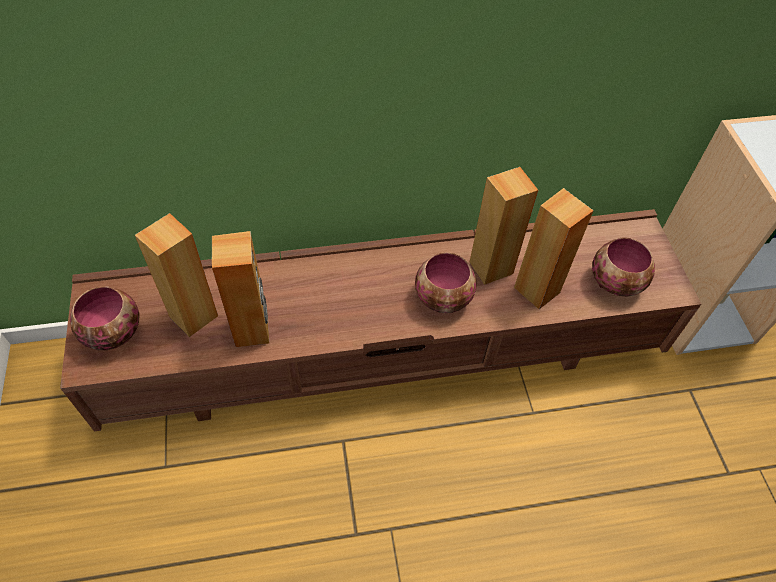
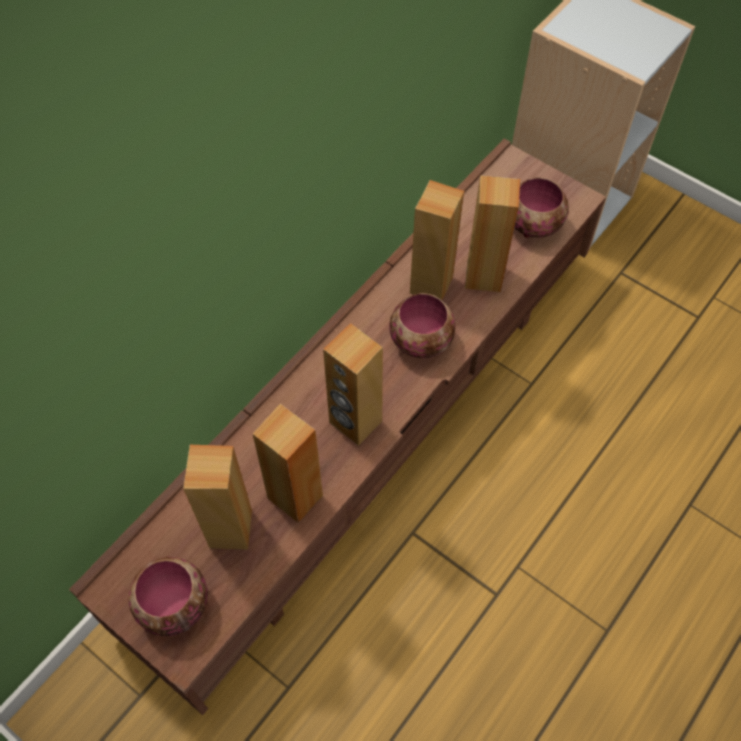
camera: 40 degrees left, 5 degrees up
(340, 315) = (355, 422): none -> brown speaker

